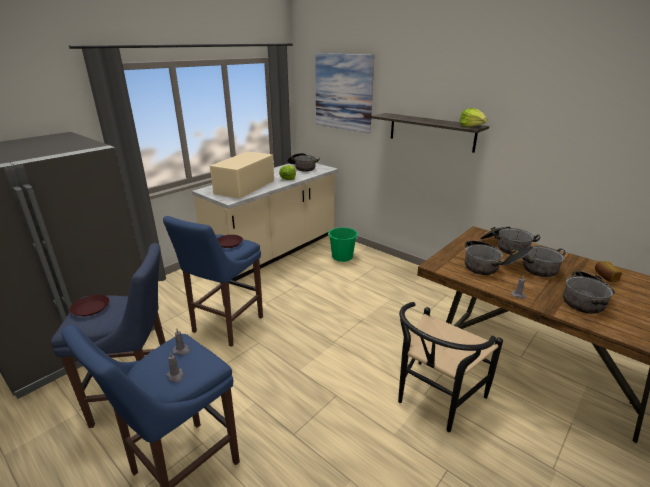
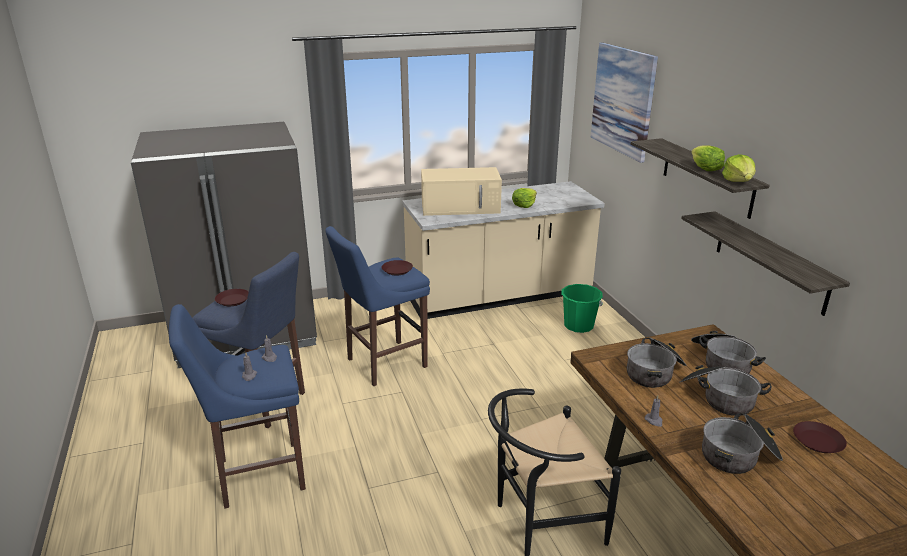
camera: 30 degrees right, 0 degrees up
(244, 187) = (461, 207): beige microwave -> beige microwave turned 150 degrees counterclockwise
(302, 168) = (558, 193): cooking pot -> none
(441, 123) = (705, 168): none -> lettuce
(495, 177) = (770, 261): none -> shelf
(605, 276) = (818, 441): bread -> brown plate

